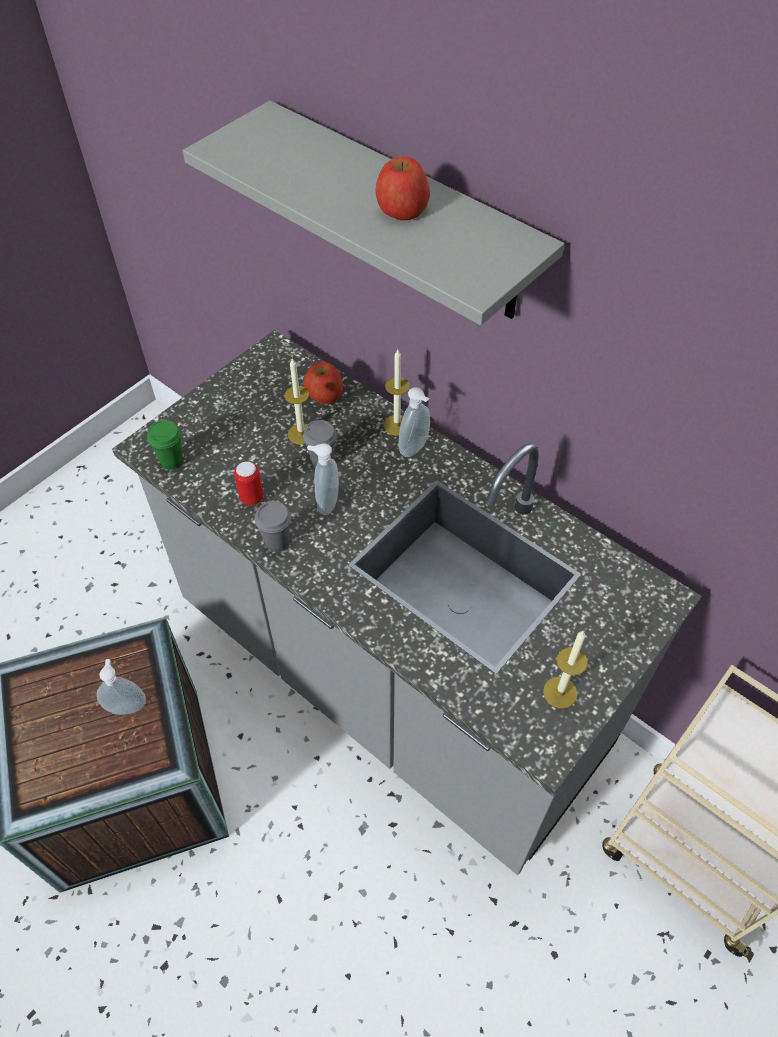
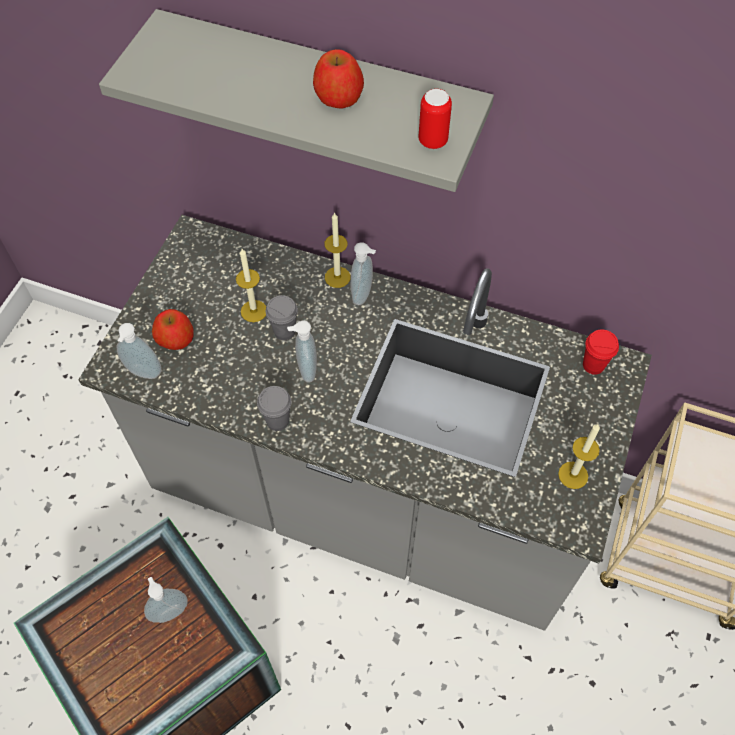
camera: 20 degrees left, 5 degrees up
(172, 461) = (143, 374): green cup -> soap dispenser
(252, 498) = (235, 386): can -> can (433, 141)
(324, 394) = (258, 266): apple -> apple (175, 338)
(630, 587) = (593, 365): none -> red cup

